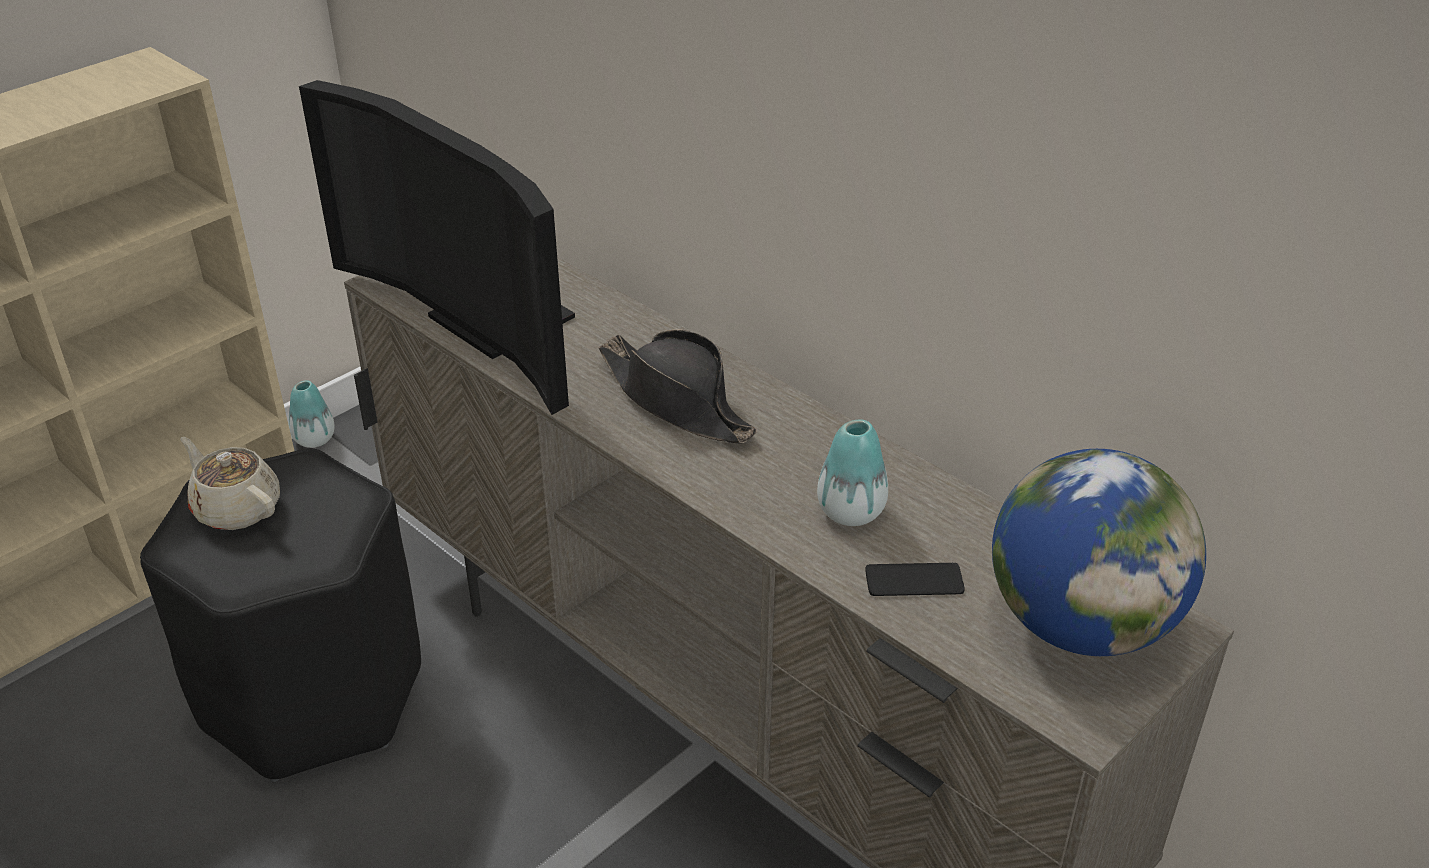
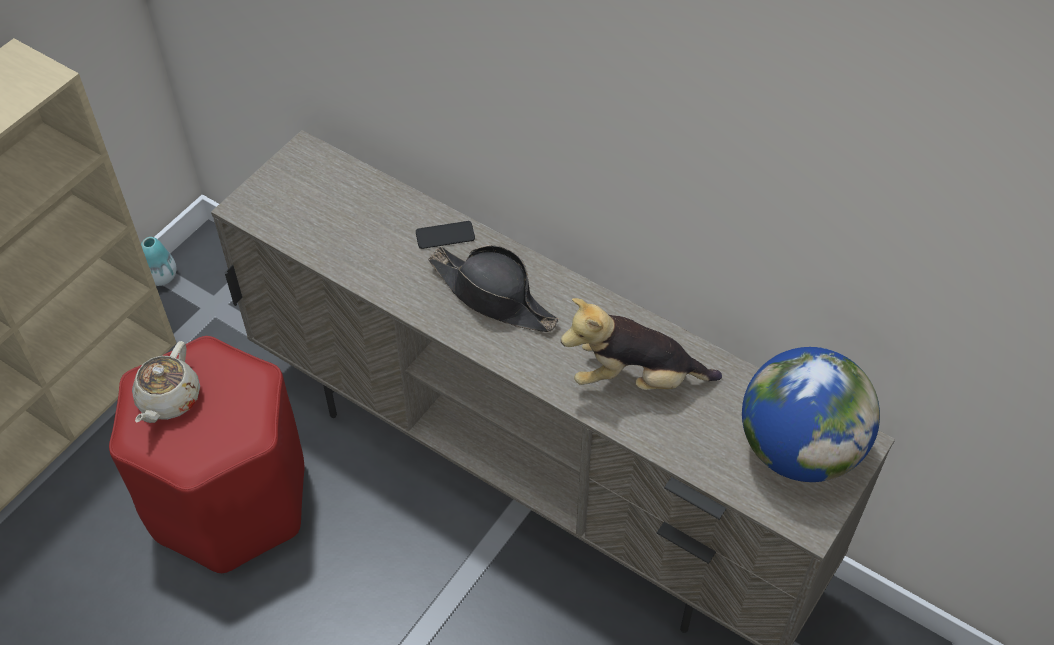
camera: 10 degrees left, 15 degrees up
(236, 508) = (168, 400): beige teapot -> beige teapot turned 105 degrees counterclockwise
(313, 694) = (230, 500): black stool -> red stool
(483, 324) = (332, 241): television -> none
(851, 512) = (635, 379): vase -> plush toy
(914, 581) = (687, 430): phone -> phone (445, 235)

